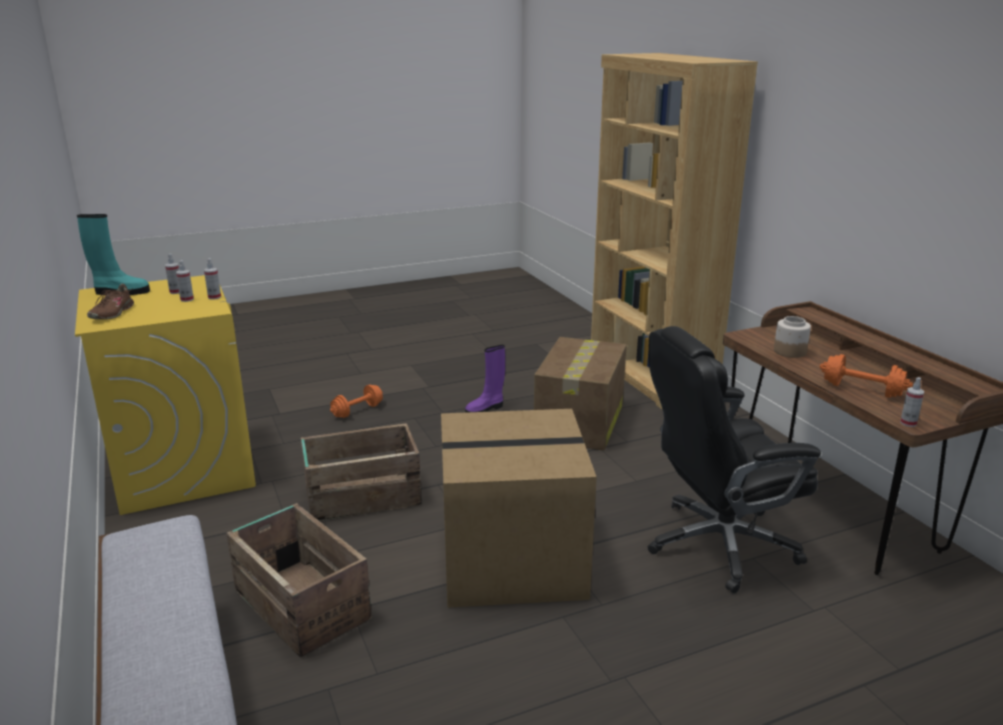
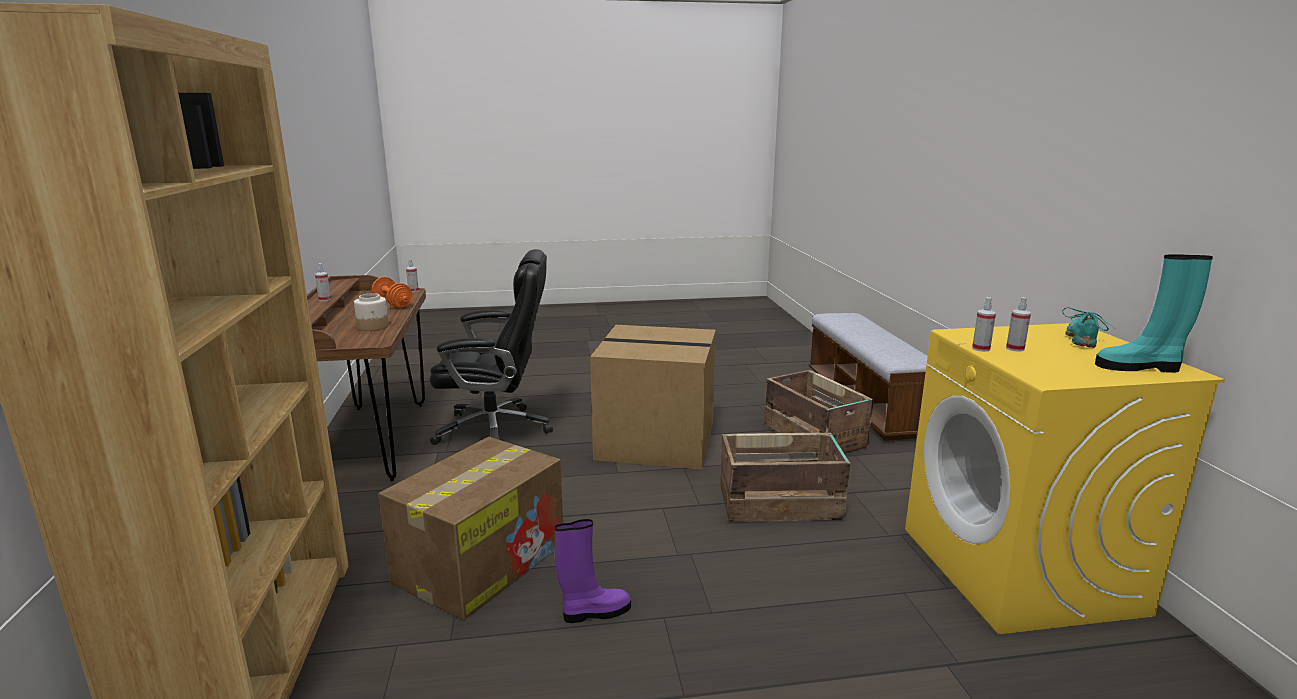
camera: 165 degrees left, 5 degrees down
(112, 313) = (1083, 339): brown shoe -> turquoise shoe
(176, 292) = (1052, 361): spray bottle -> spray bottle (325, 299)
(357, 411) = (806, 646): orange dumbbell -> none

